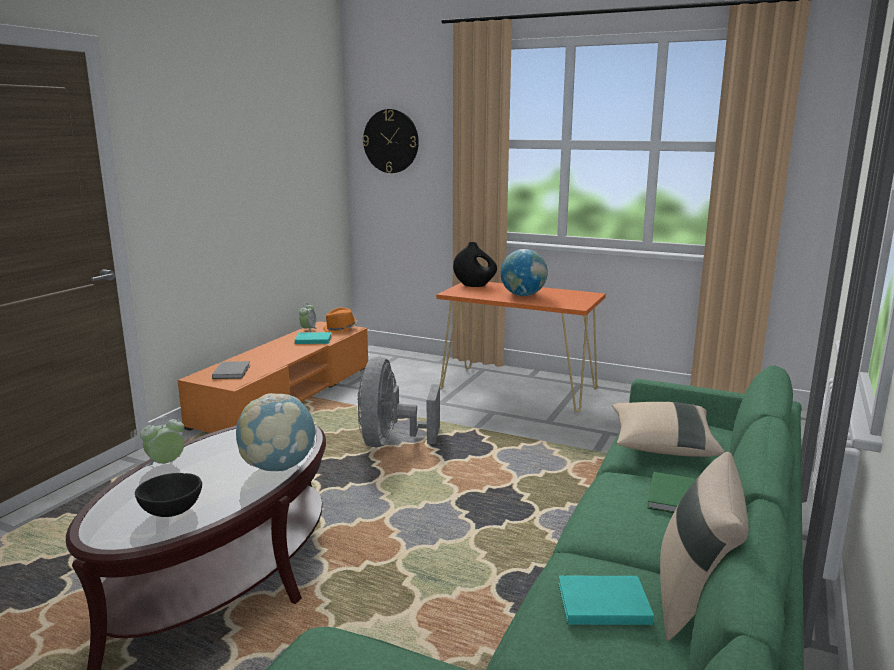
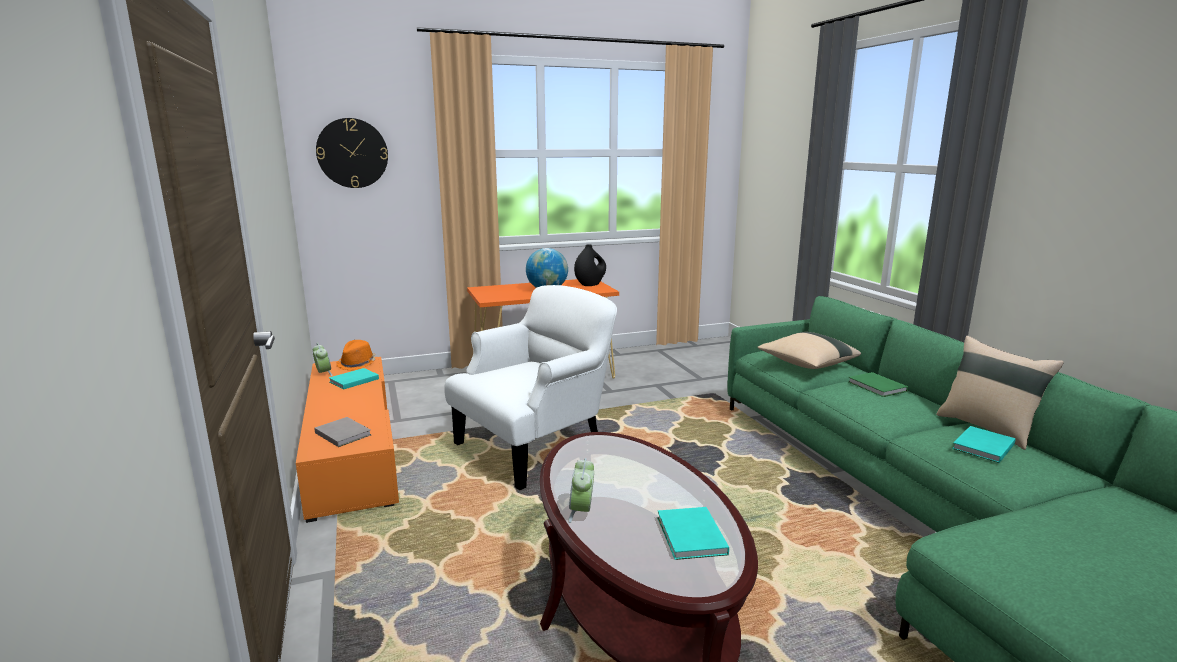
camera: 45 degrees left, 0 degrees up
(171, 511) = (690, 537): black bowl -> turquoise book
(278, 467) = (668, 469): globe -> none
(391, 442) = (535, 447): grey fan -> white armchair
(474, 285) = (488, 290): black vase -> black vase (590, 284)

